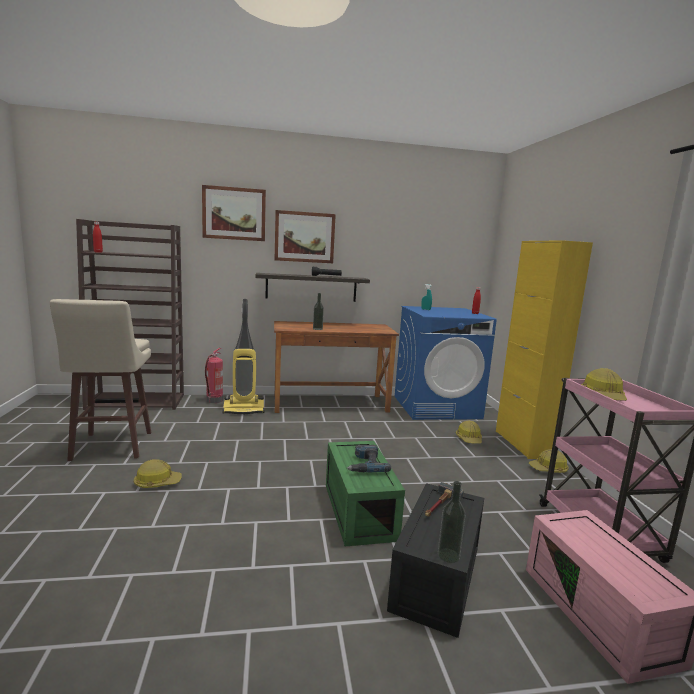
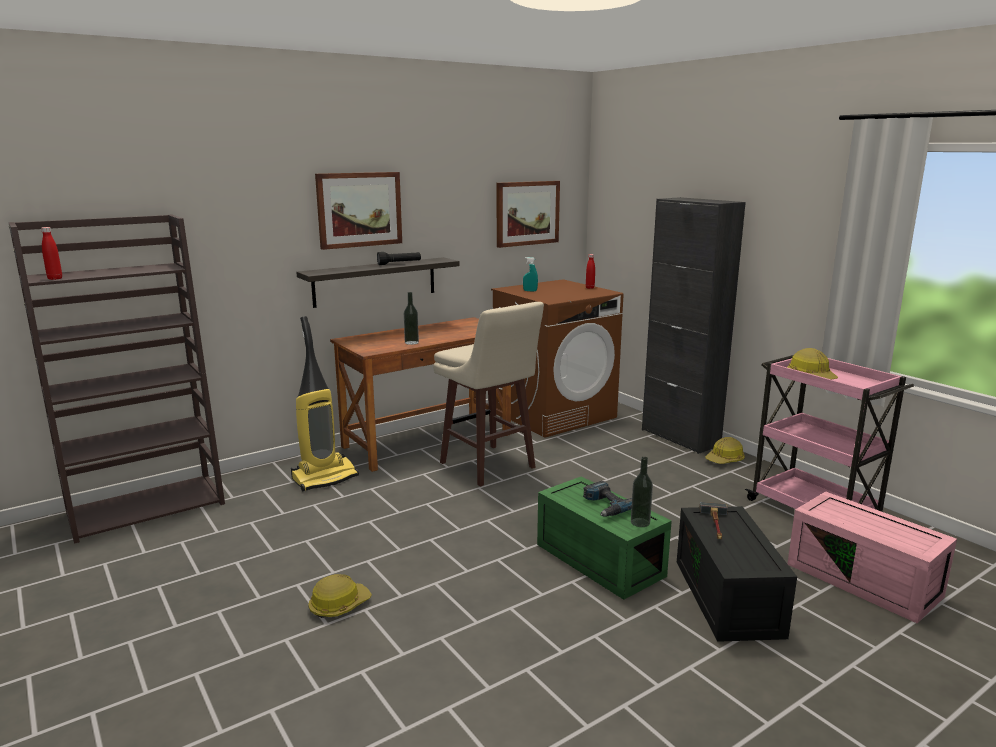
camera: 25 degrees left, 5 degrees up
(111, 447) = (207, 582): beige stool -> beige stool (488, 466)
(214, 400) = (265, 476): fire extinguisher -> none
(234, 213) = (254, 185): picture -> picture (527, 213)
(436, 407) = (554, 414): blue washing machine -> brown washing machine
(448, 555) = (770, 567): bottle -> bottle (640, 522)
(469, 439) = (625, 446): hard hat -> none
(523, 444) = (680, 437): yellow cabinet -> black cabinet

